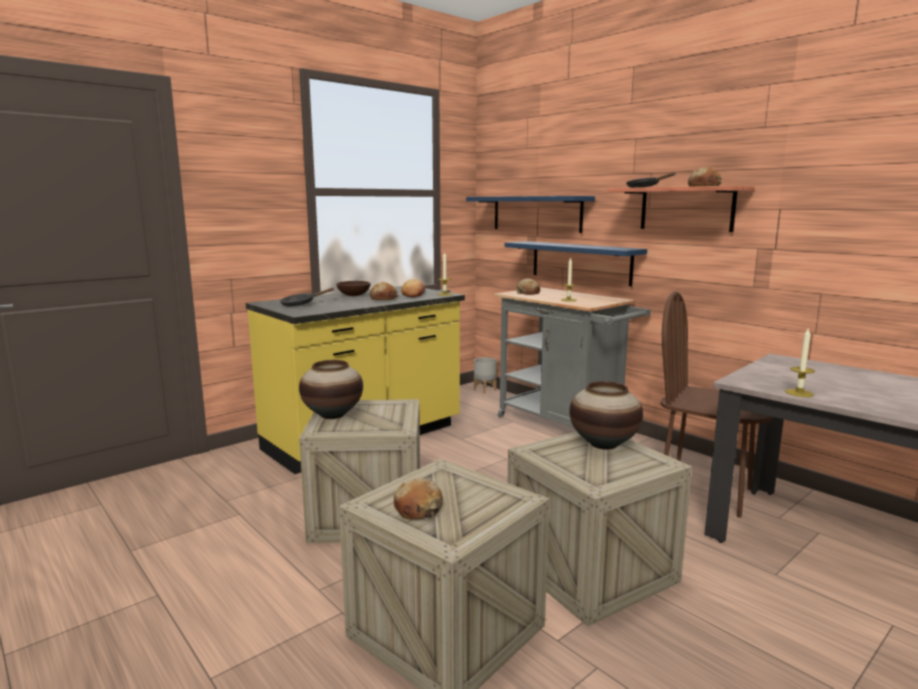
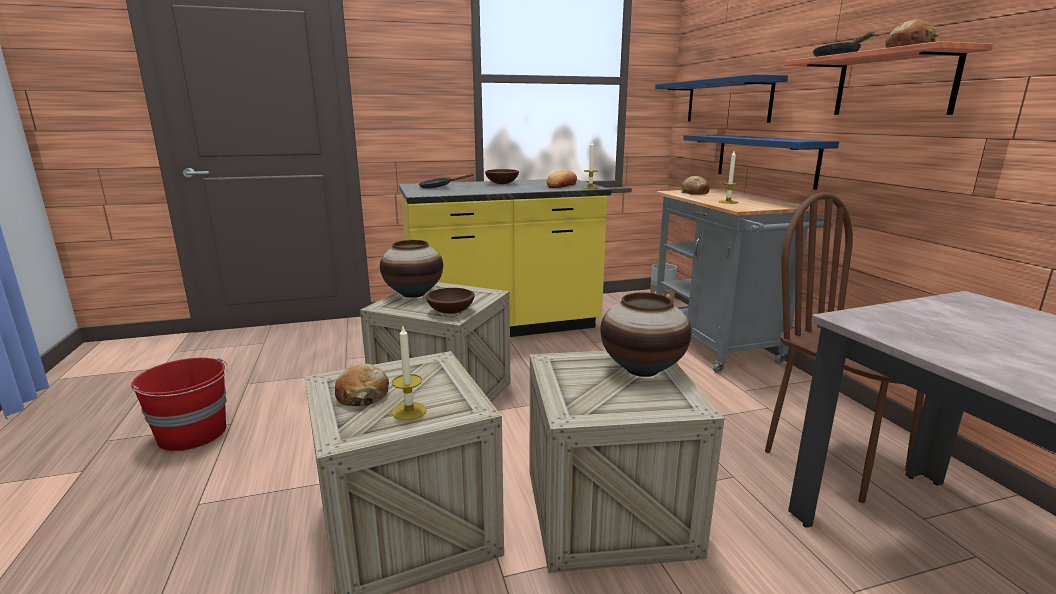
camera: 25 degrees right, 5 degrees up
(121, 616) = (193, 434): none -> red bucket
(383, 298) = (523, 187): bread -> none
(393, 425) = (451, 311): none -> brown bowl
(799, 393) = (930, 348): candle -> candle (409, 411)

